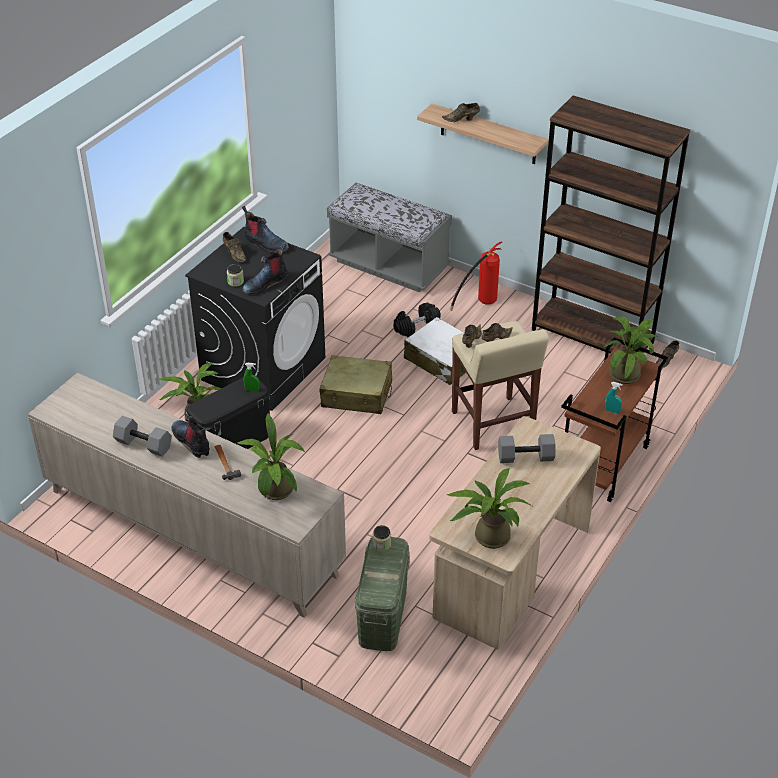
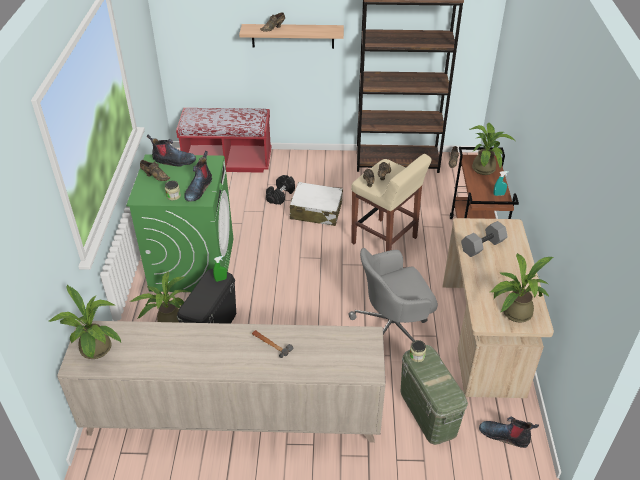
camera: 30 degrees left, 0 degrees up
(142, 445) = (187, 358): grey dumbbell -> none
(192, 442) = (228, 338): boot -> boot (505, 435)
(263, 368) = (192, 264): black washing machine -> green washing machine
(275, 493) = (331, 350): potted plant -> potted plant (96, 351)
(357, 394) = (276, 256): beige suitcase -> none
(389, 265) = (228, 161): grey bench -> red bench
(417, 521) = (392, 329): none -> grey office chair
(479, 304) = (310, 166): fire extinguisher -> none

